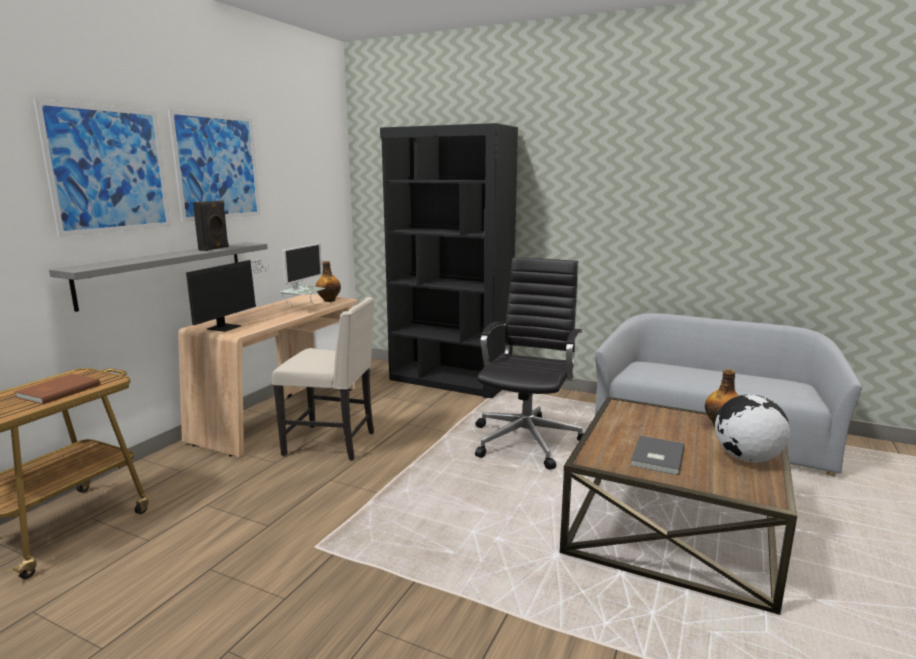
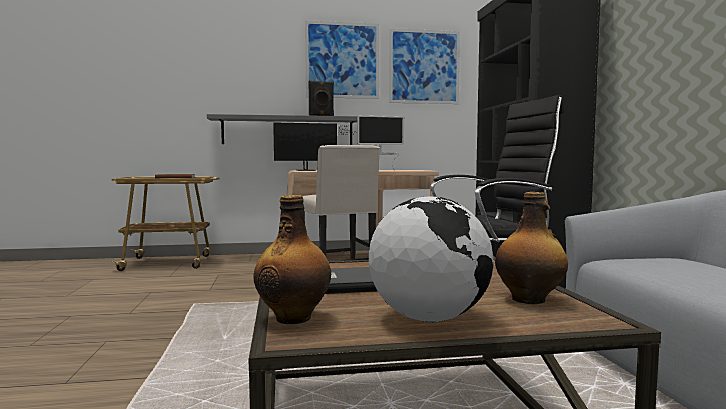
camera: 55 degrees right, 10 degrees down
(109, 169) = (256, 59): picture -> picture (424, 67)
(329, 300) = (416, 170): bottle -> bottle (294, 317)

